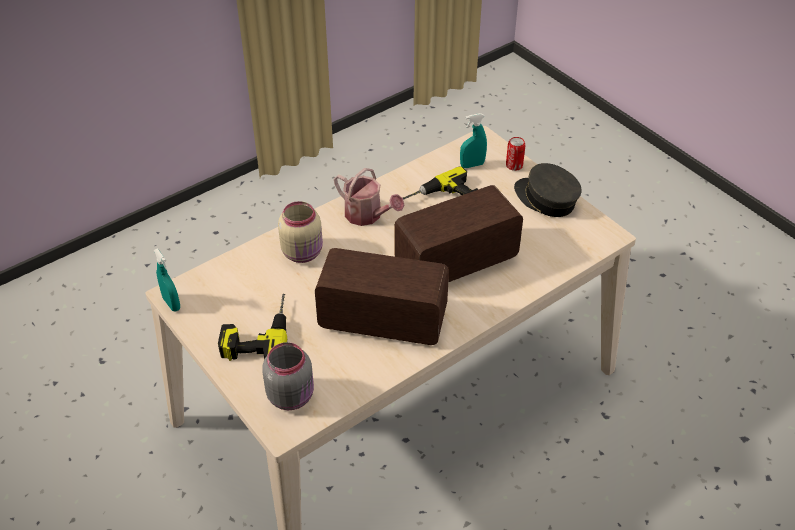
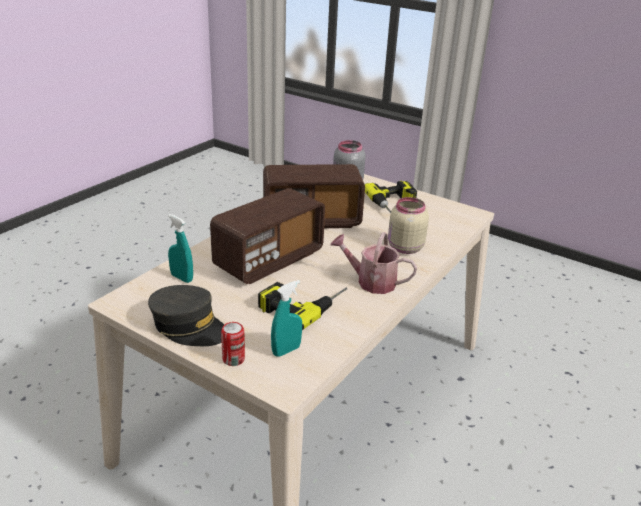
camera: 160 degrees right, 15 degrees down
(171, 303) = (468, 209): turquoise spray bottle -> turquoise spray bottle (181, 278)

